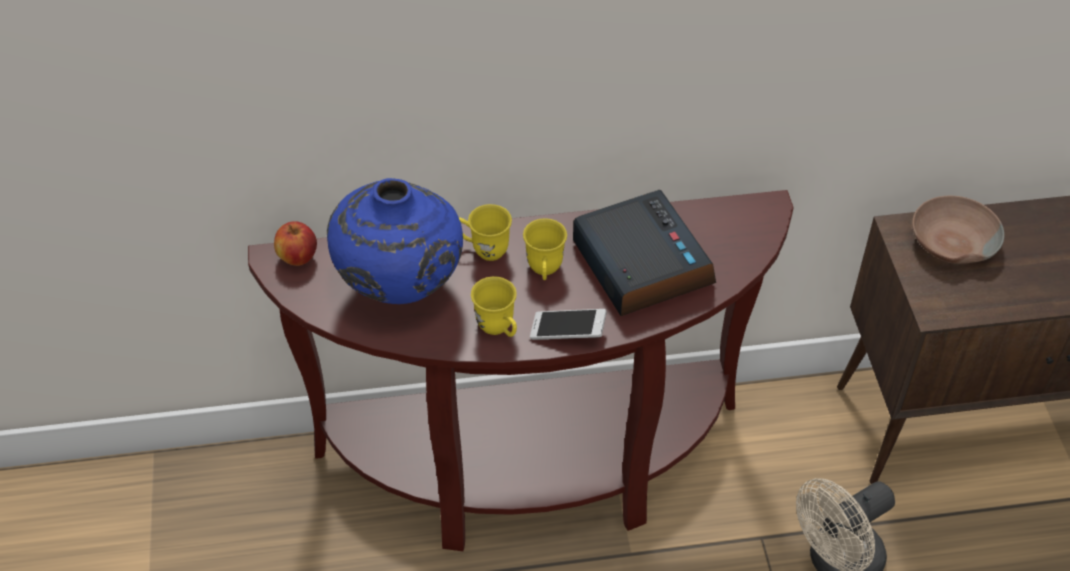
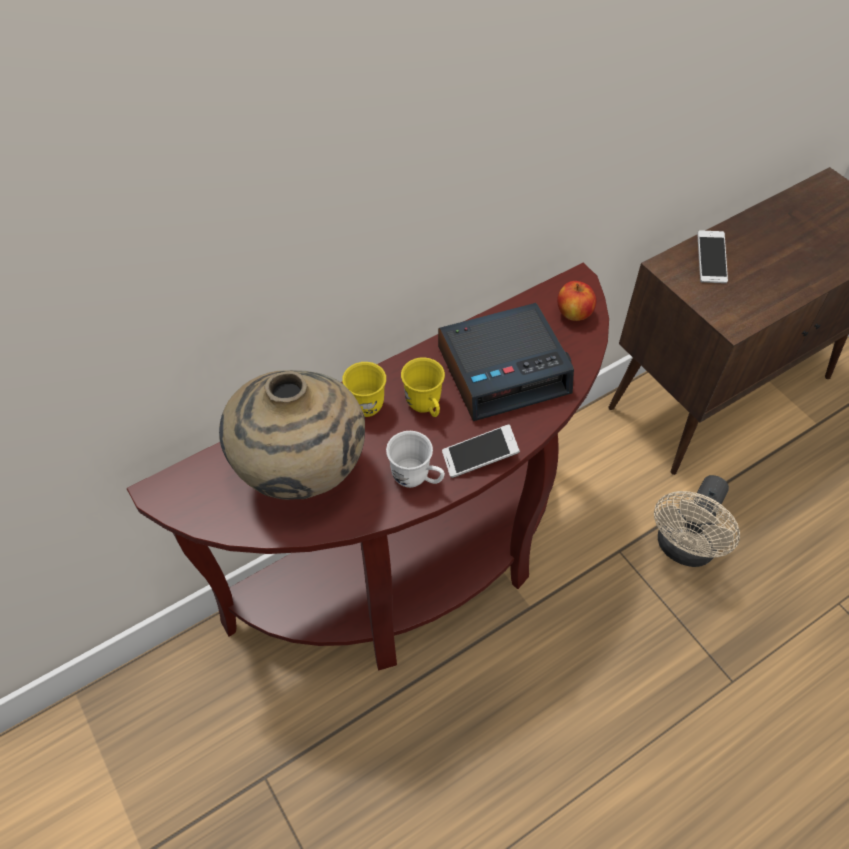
camera: 25 degrees left, 5 degrees up
(298, 257) = (184, 481): apple -> apple (574, 314)
(400, 287) = (302, 474): blue vase -> beige vase
(499, 329) = (417, 479): yellow mug -> white mug
(640, 263) = (504, 369): alarm clock -> alarm clock turned 120 degrees clockwise
(951, 241) = (709, 263): brown bowl -> phone

